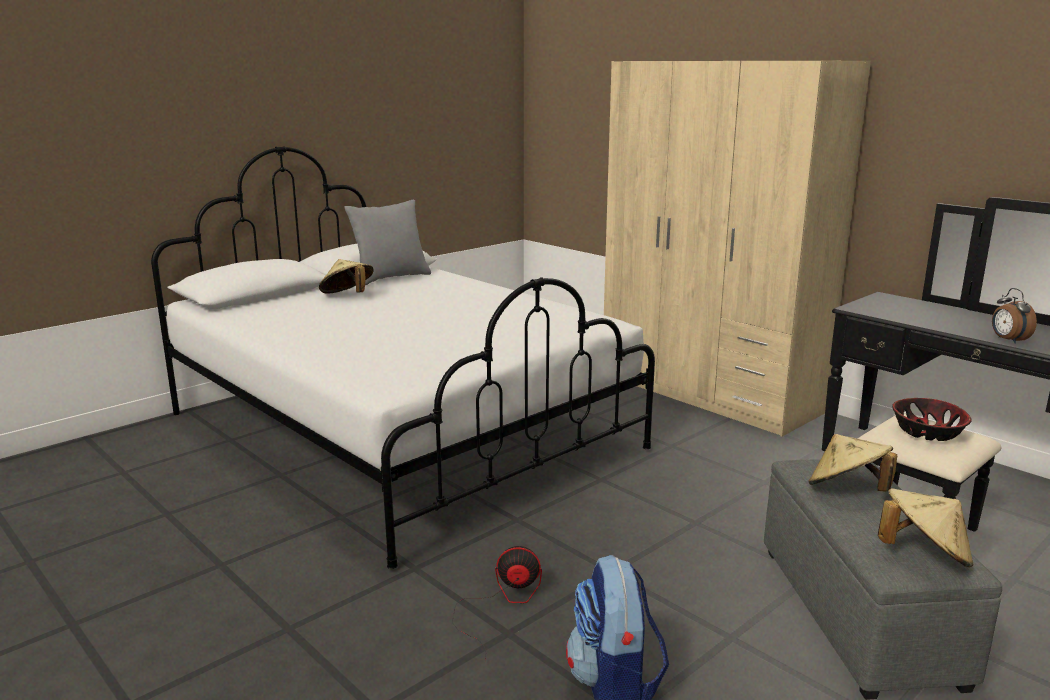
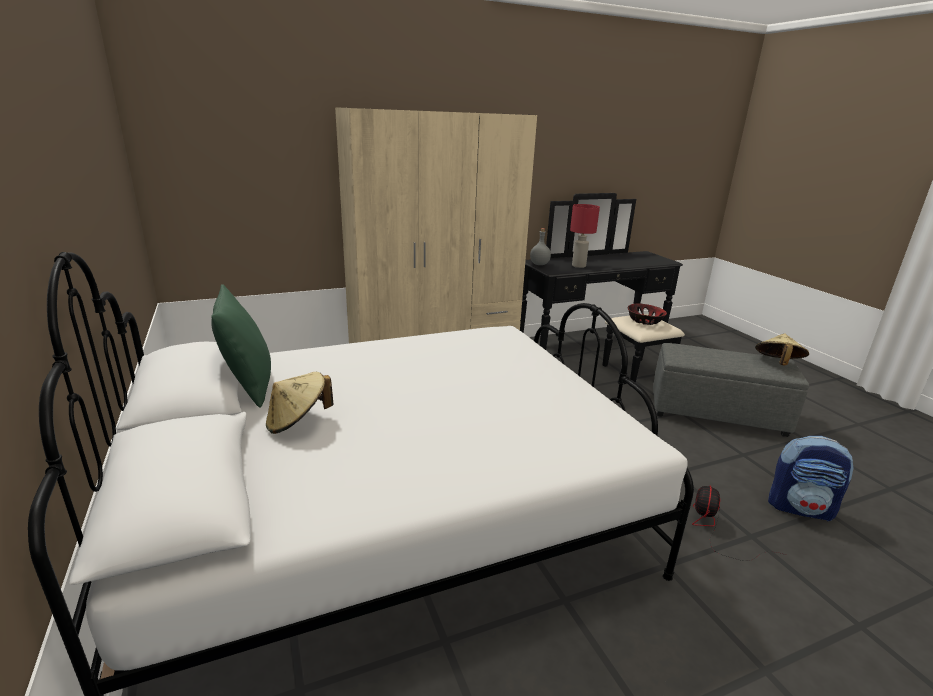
camera: 70 degrees left, 5 degrees up
(390, 278) = (249, 385): grey pillow -> green pillow
(847, 490) = (710, 357): beige hat -> none
(877, 300) = (539, 264): none -> grey bottle
(925, 317) = (578, 266): none -> red table lamp
(1008, 340) = (622, 265): alarm clock -> none

